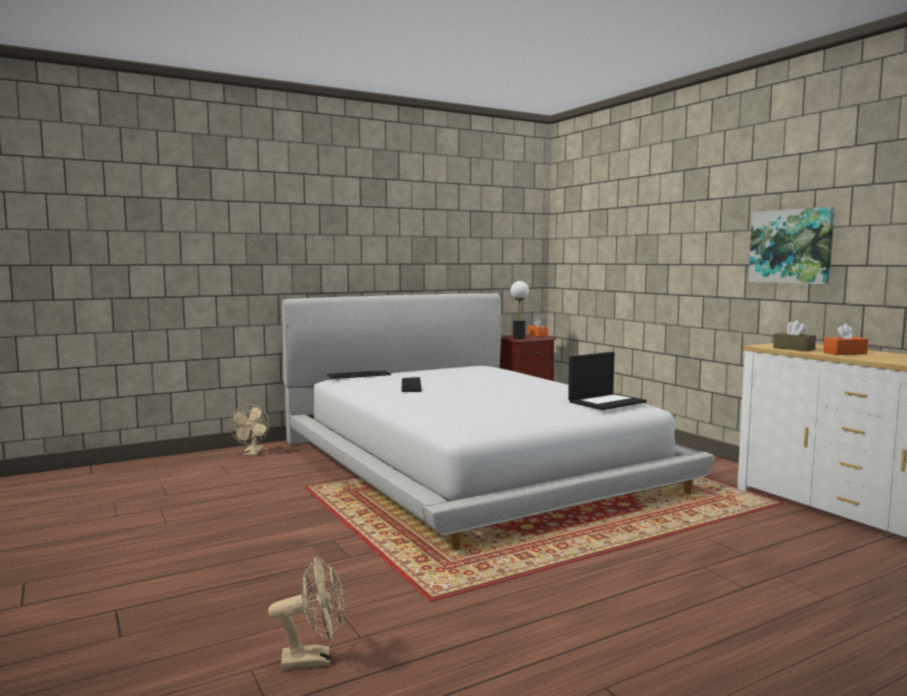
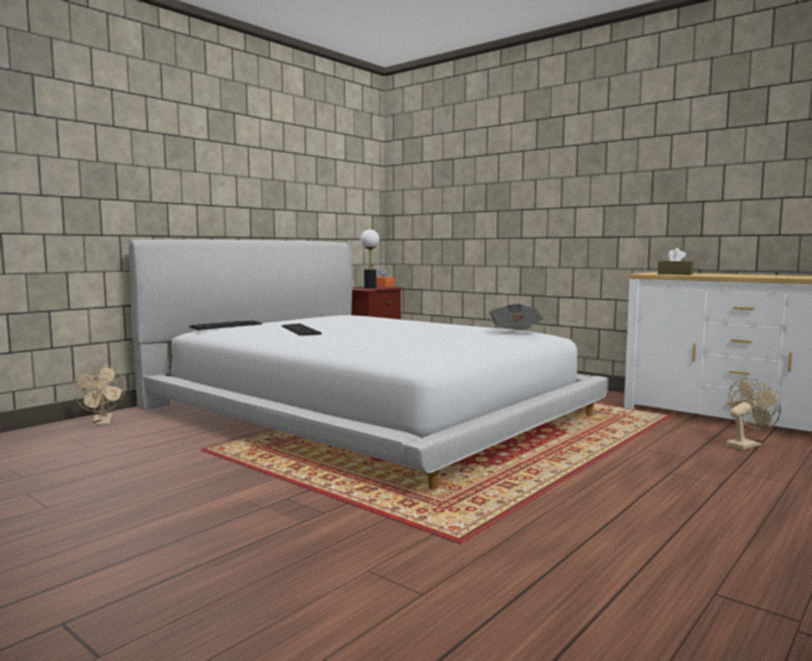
camera: 20 degrees left, 0 degrees up
(314, 659) = (393, 629): beige fan -> beige fan (746, 445)
(607, 402) = (515, 332): laptop -> newspaper
(791, 246) = (650, 186): picture -> none
(844, 353) = (721, 275): orange tissue box -> none

